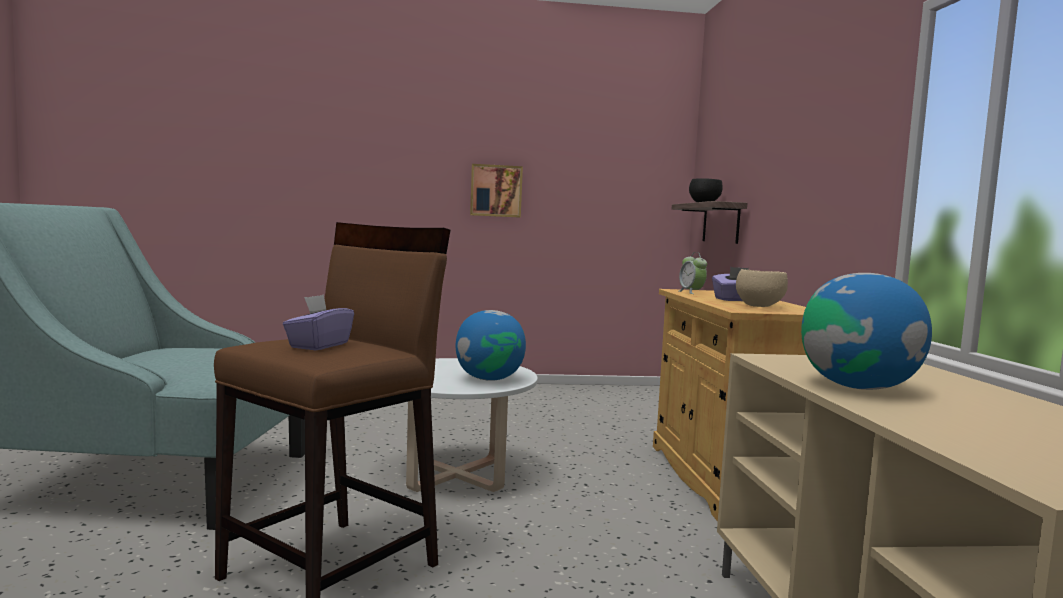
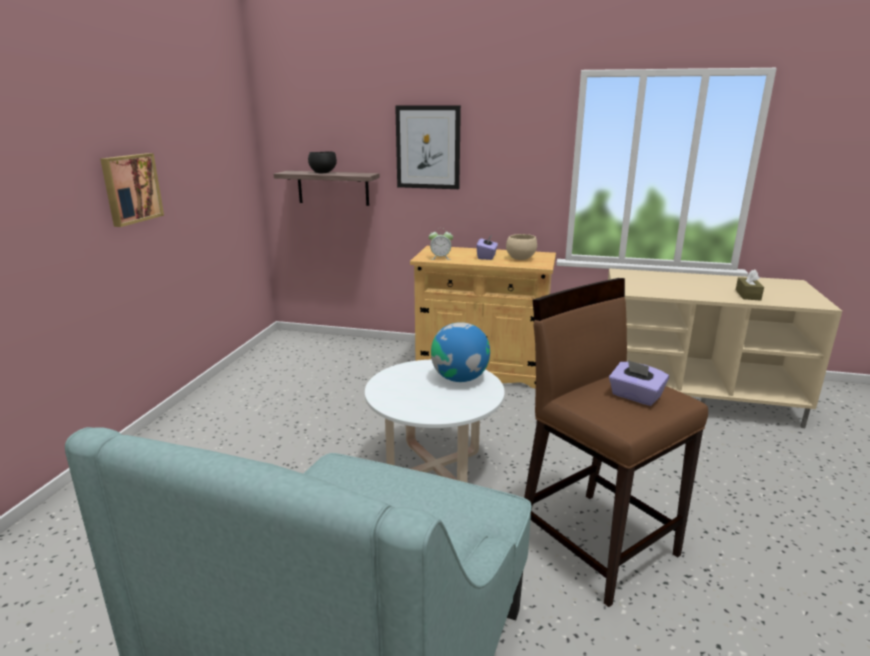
camera: 70 degrees left, 15 degrees up
(781, 164) = (428, 147): none -> picture
(858, 387) = (691, 292): globe -> none
(951, 423) = (748, 295): none -> brown tissue box

